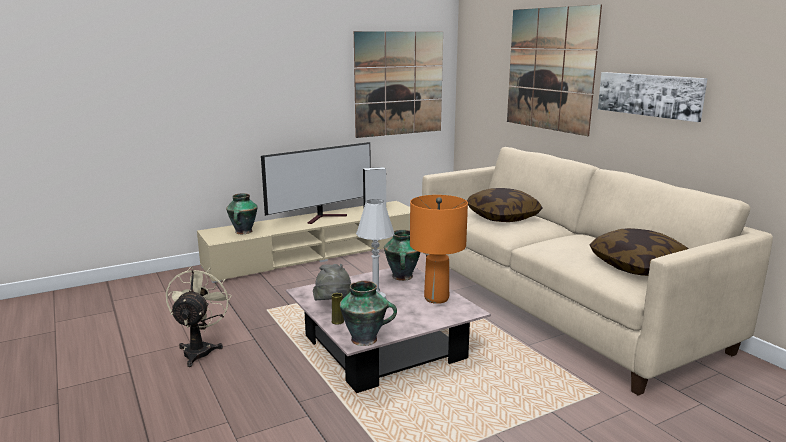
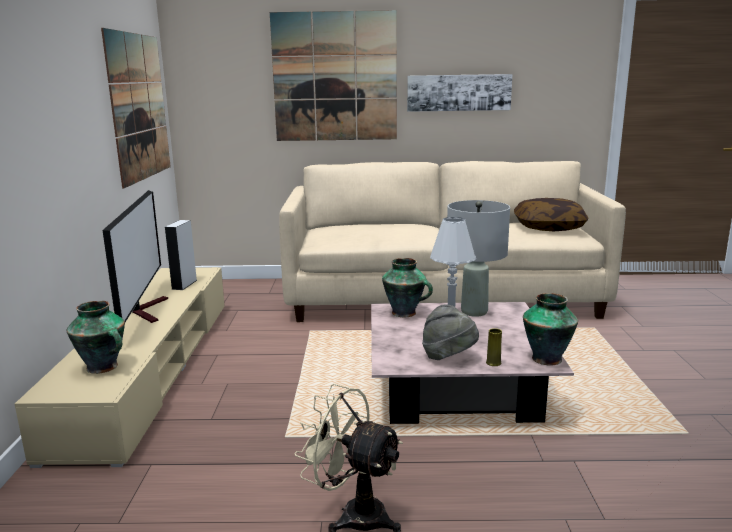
camera: 60 degrees left, 0 degrees up
(436, 298) = (473, 311): orange table lamp -> grey table lamp
(503, 217) = (387, 230): pillow -> none

